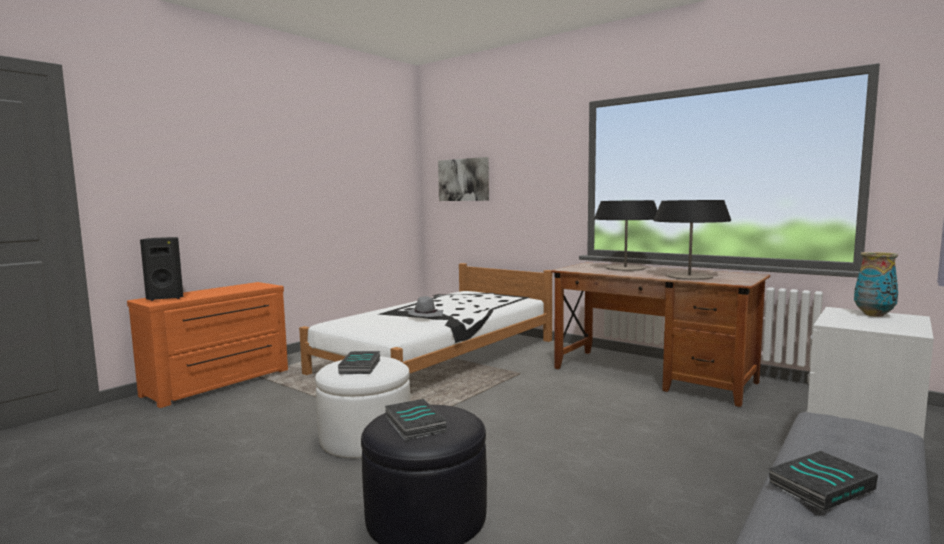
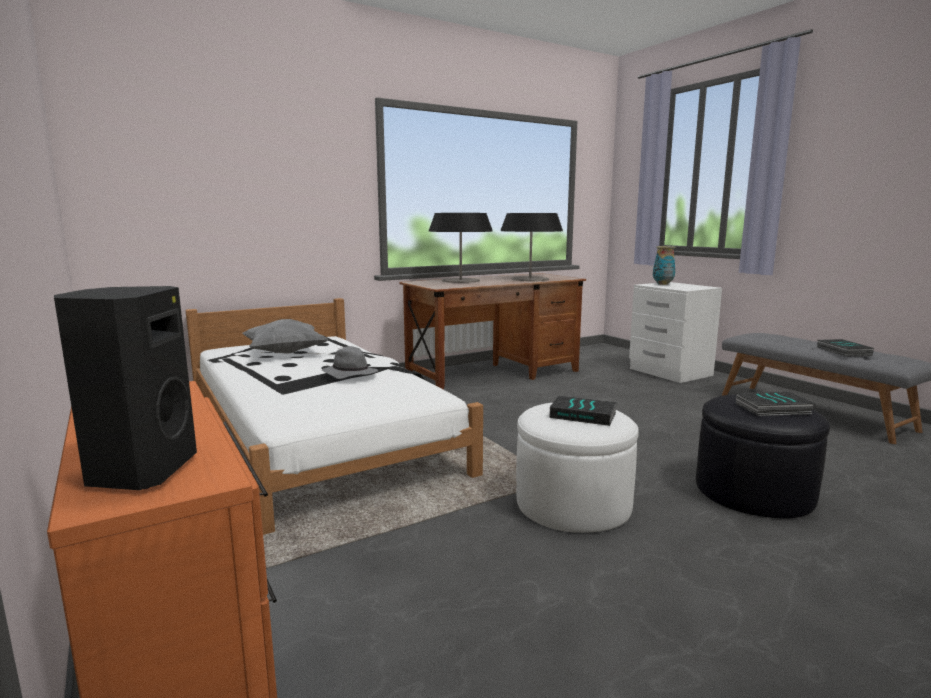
camera: 70 degrees left, 5 degrees up
(463, 180) = (175, 176): picture -> none
(465, 299) = (285, 353): none -> grey pillow

